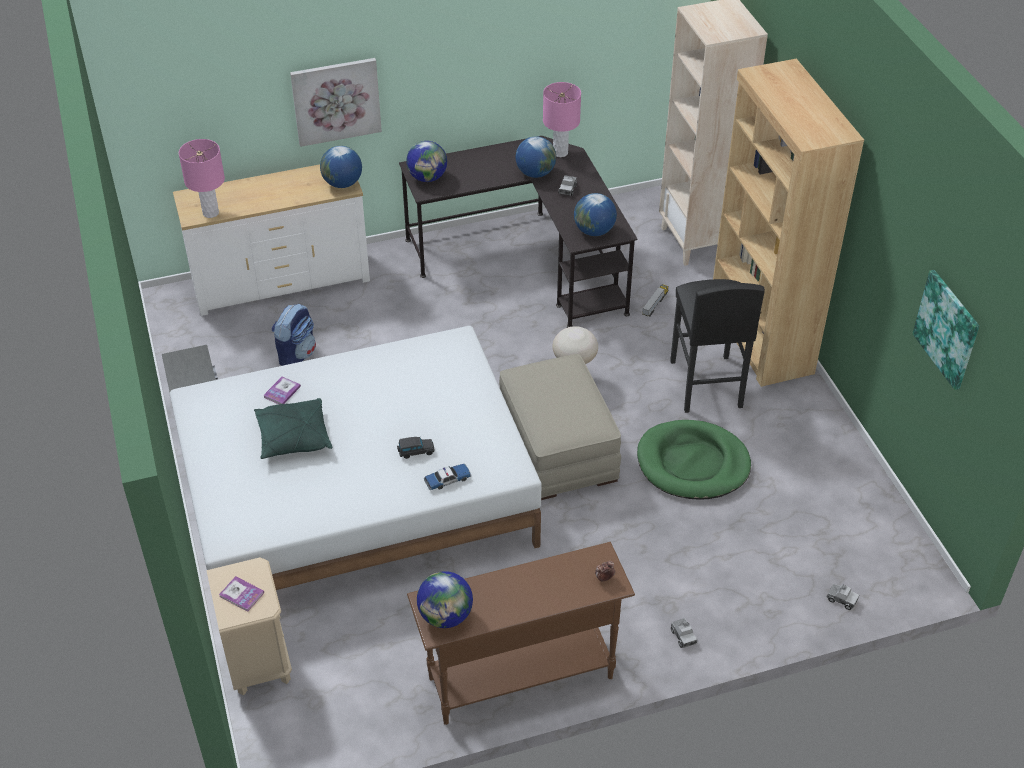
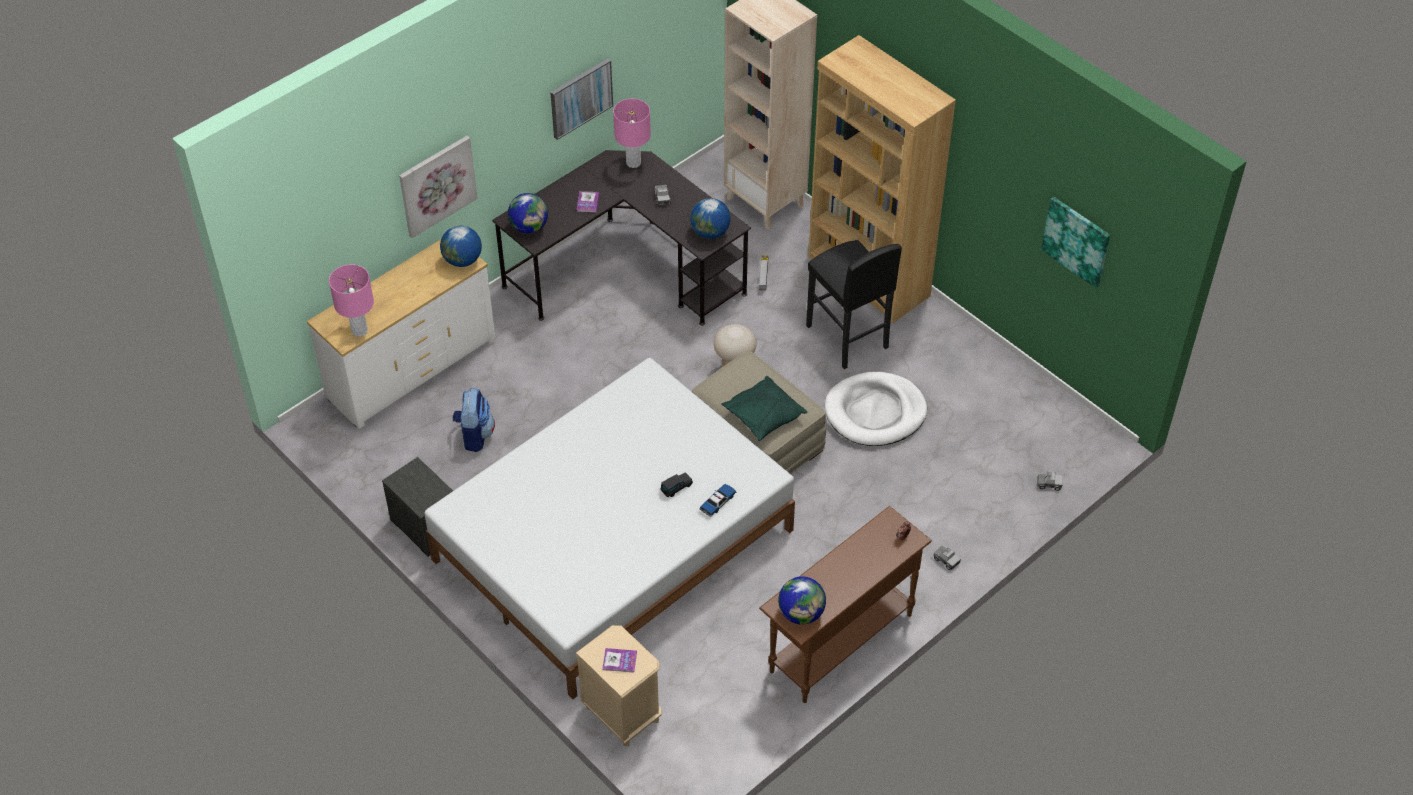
camera: 25 degrees left, 5 degrees up
(282, 392) = (526, 476): book -> book (588, 202)
(293, 437) = (564, 514): green pillow -> green pillow (763, 416)
(517, 66) = (580, 98): none -> picture
(535, 173) = (624, 191): globe -> none
(692, 464) = (875, 412): green dog bed -> white dog bed

